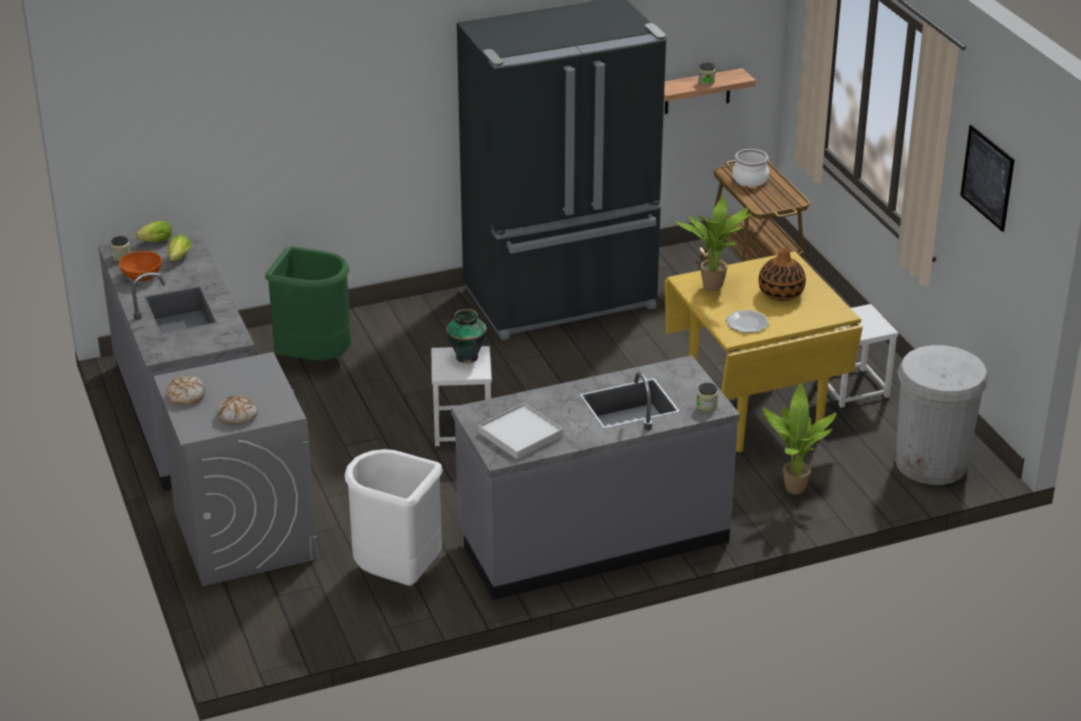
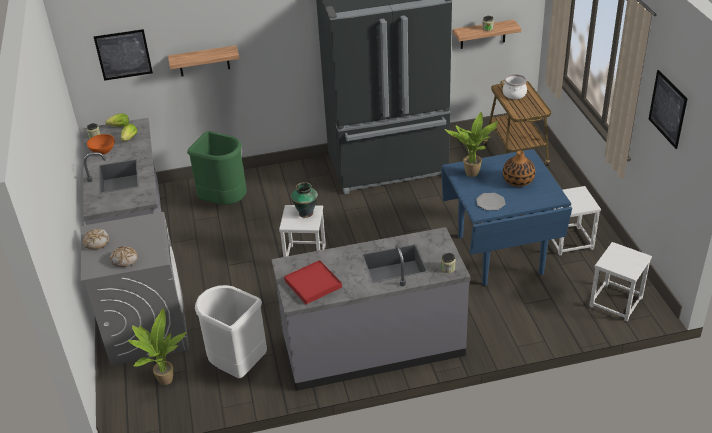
camera: 10 degrees right, 5 degrees up
(166, 129) = (123, 54): none -> picture
(285, 138) = (204, 61): none -> shelf
(520, 434) = (313, 284): white tray -> red tray
(755, 410) = (500, 254): yellow dining table -> blue dining table
(791, 489) = (515, 316): potted plant -> potted plant (164, 380)
(931, 463) = (616, 302): white trash can -> white stool

